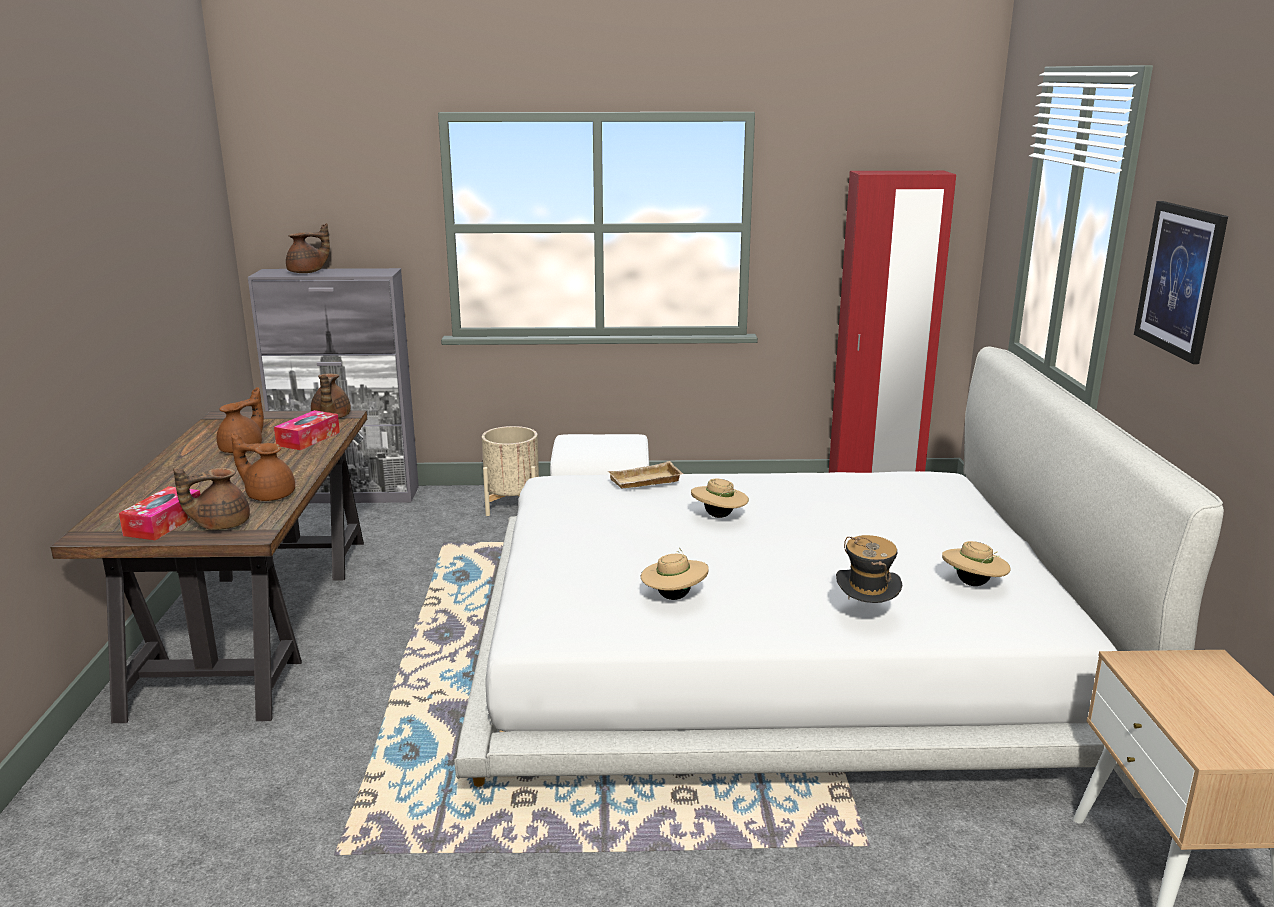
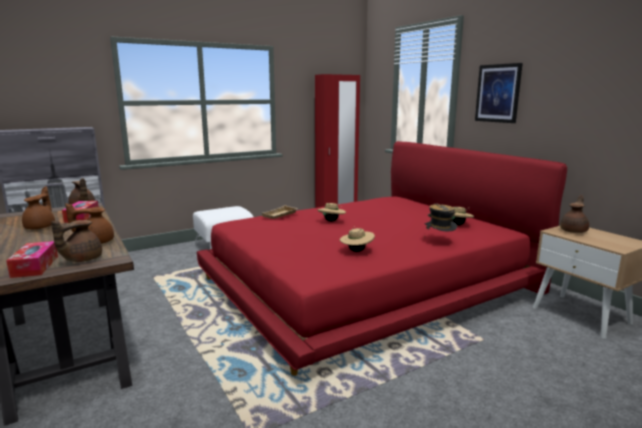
camera: 30 degrees left, 5 degrees down
(307, 272) = (32, 129): brown teapot -> brown teapot (574, 231)
(512, 505) = (174, 253): beige planter -> none
(777, 655) = (367, 283): white bed -> red bed

